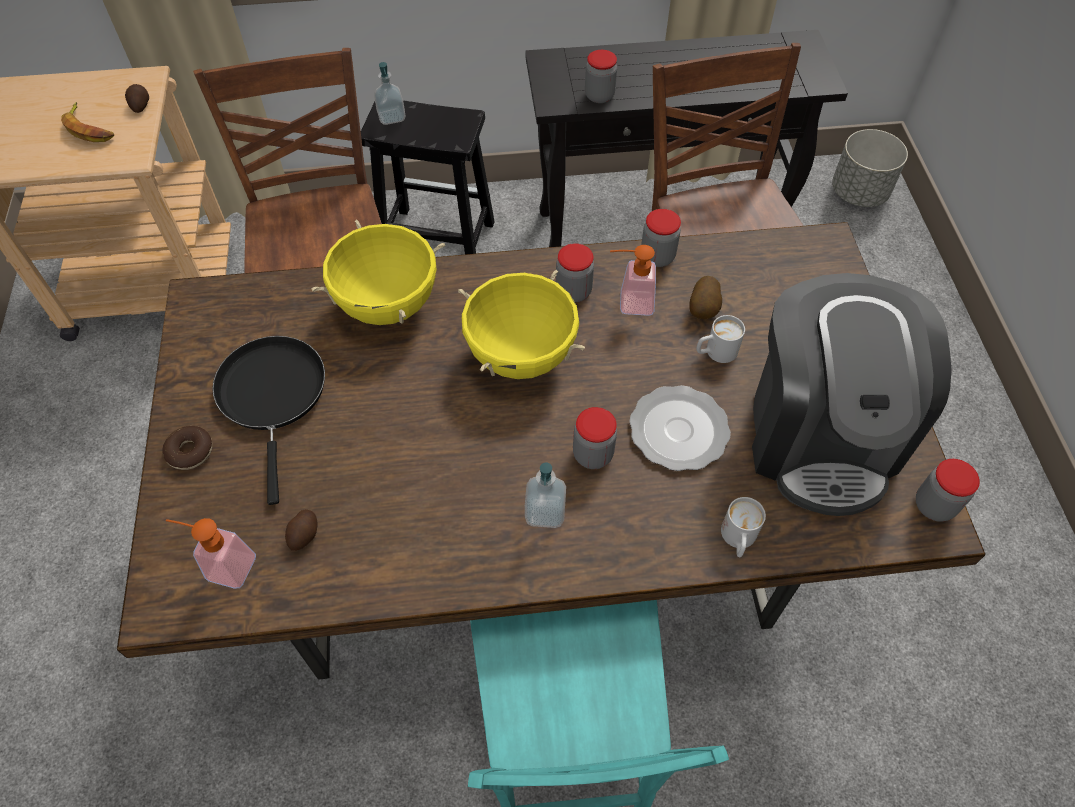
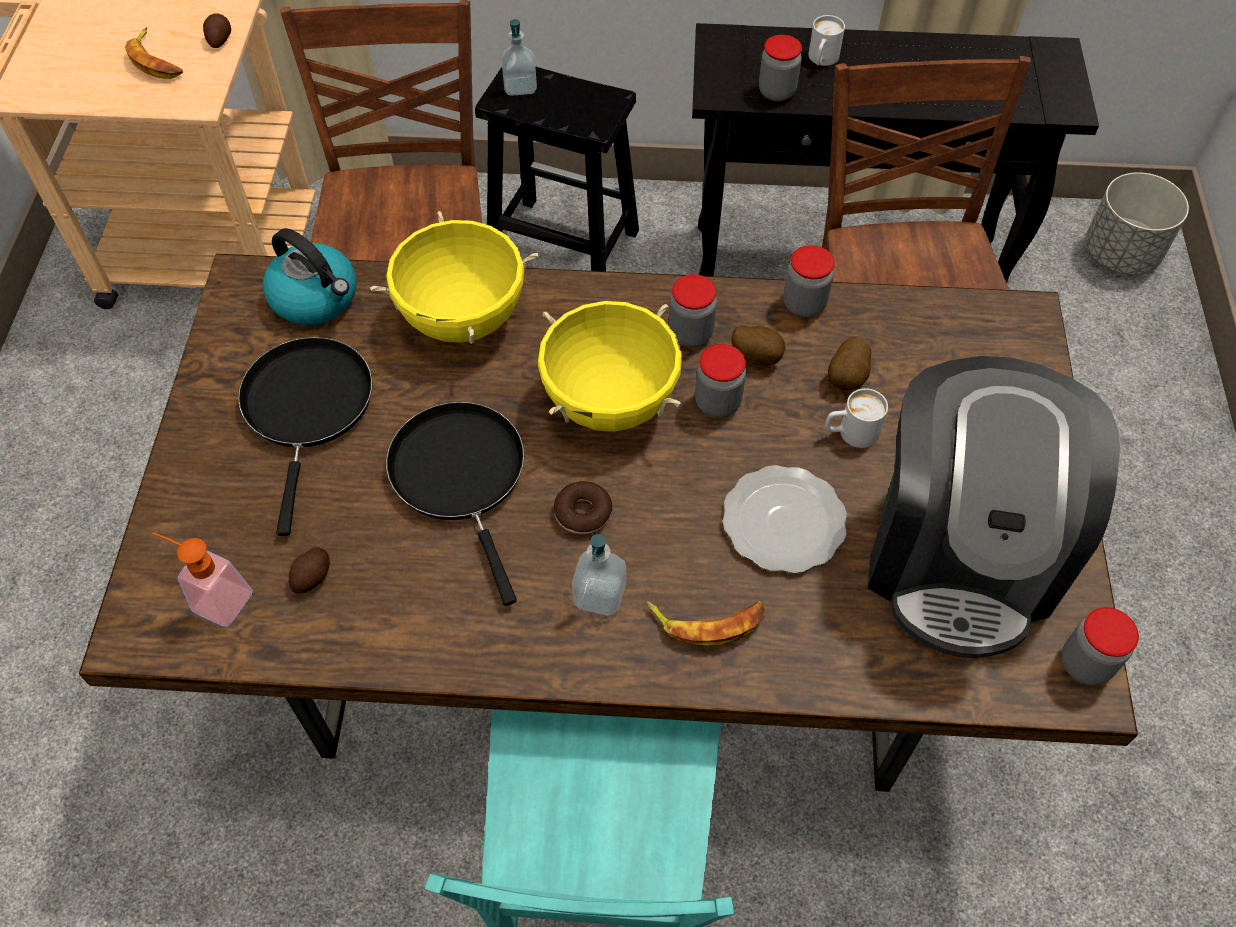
camera: 10 degrees right, 0 degrees up
(190, 452) = (201, 460): donut -> donut (583, 513)
(262, 305) = (316, 298): none -> kettle
(412, 433) = (461, 476): none -> black frying pan
(593, 454) = (671, 535): jar -> jar (717, 403)
(629, 303) = (756, 356): soap dispenser -> potato
(636, 519) = (708, 621): none -> banana
(738, 539) = (827, 666): white mug -> white mug (821, 60)

